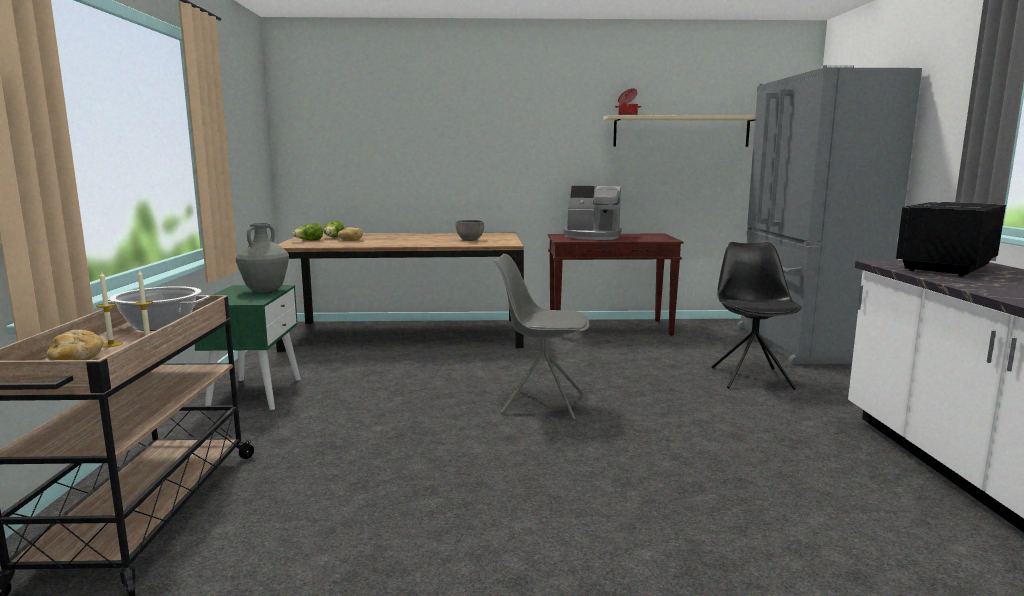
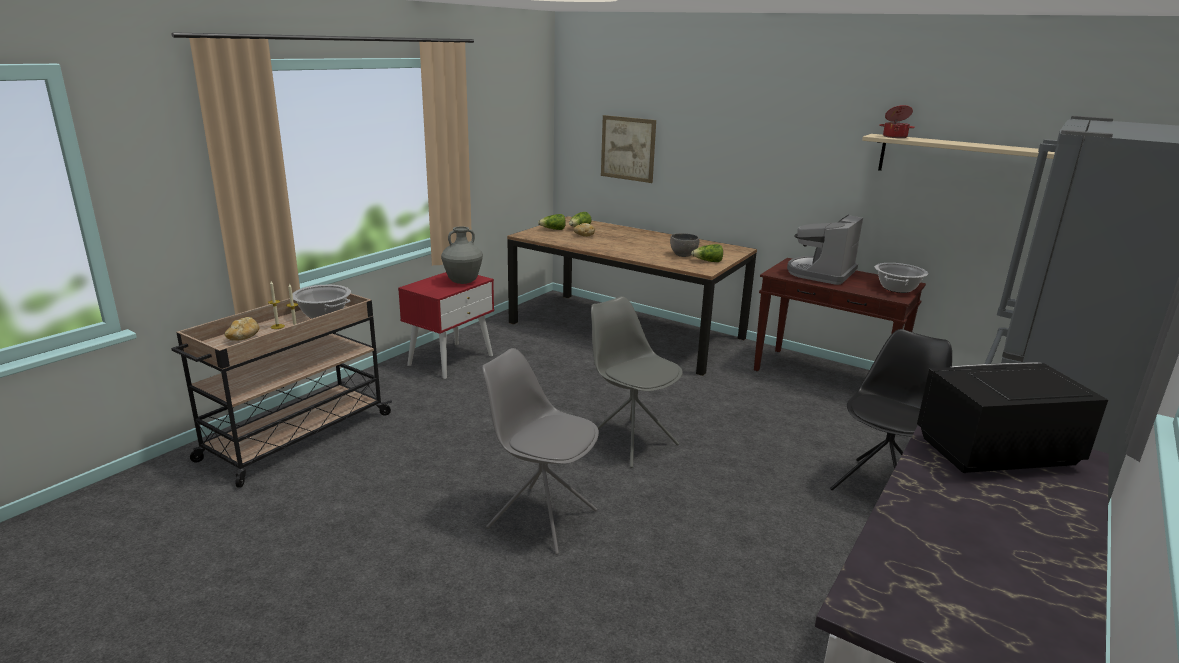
camera: 35 degrees right, 10 degrees up
(255, 393) = (451, 359): green nightstand -> red nightstand
(367, 153) = (628, 148): none -> picture
(499, 240) = (708, 261): none -> lettuce
(563, 481) = (541, 518): none -> grey chair
(592, 237) = (821, 273): coffee machine -> coffee machine turned 75 degrees clockwise
(657, 236) = (897, 288): none -> cooking pot

